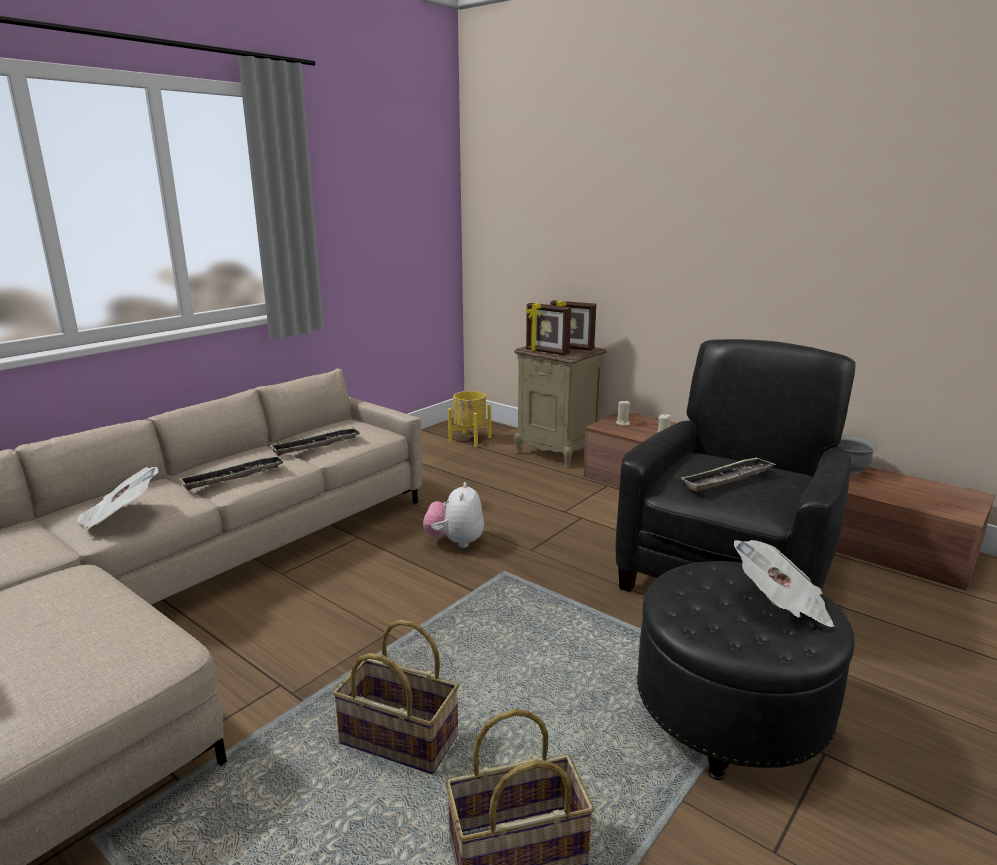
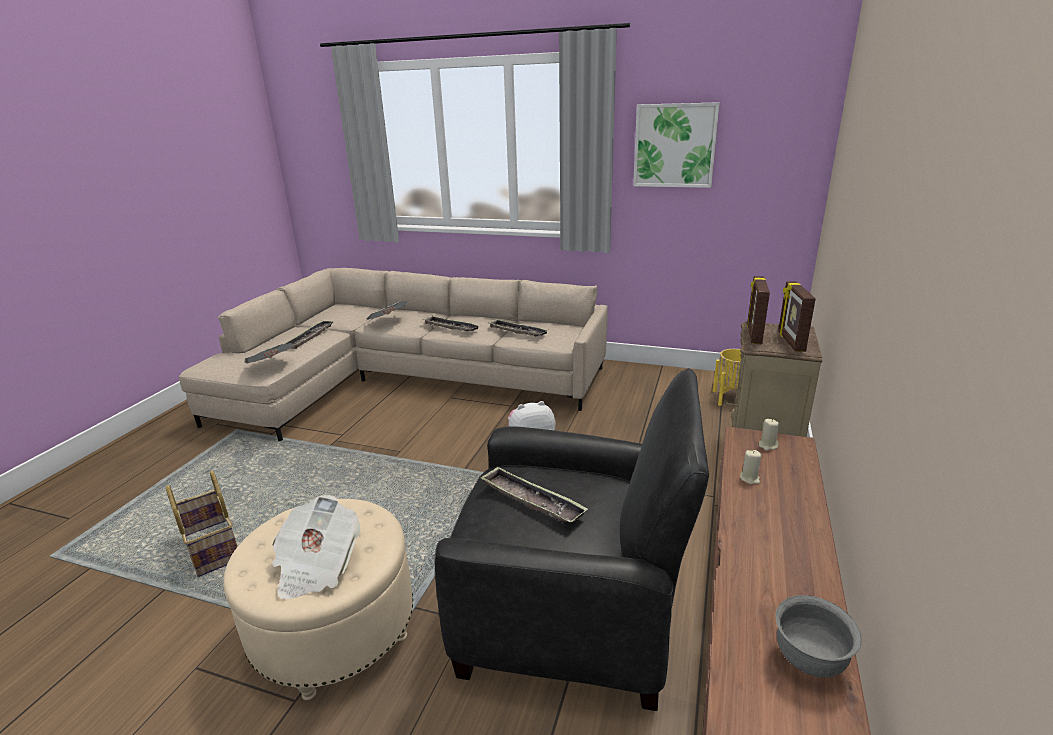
camera: 70 degrees right, 5 degrees up
(56, 594) = (310, 337): none -> tray
(145, 640) = (271, 366): none -> newspaper
(355, 201) = (674, 145): none -> picture
(397, 741) = (299, 484): basket -> none
(730, 717) = (335, 632): black ottoman -> beige ottoman

